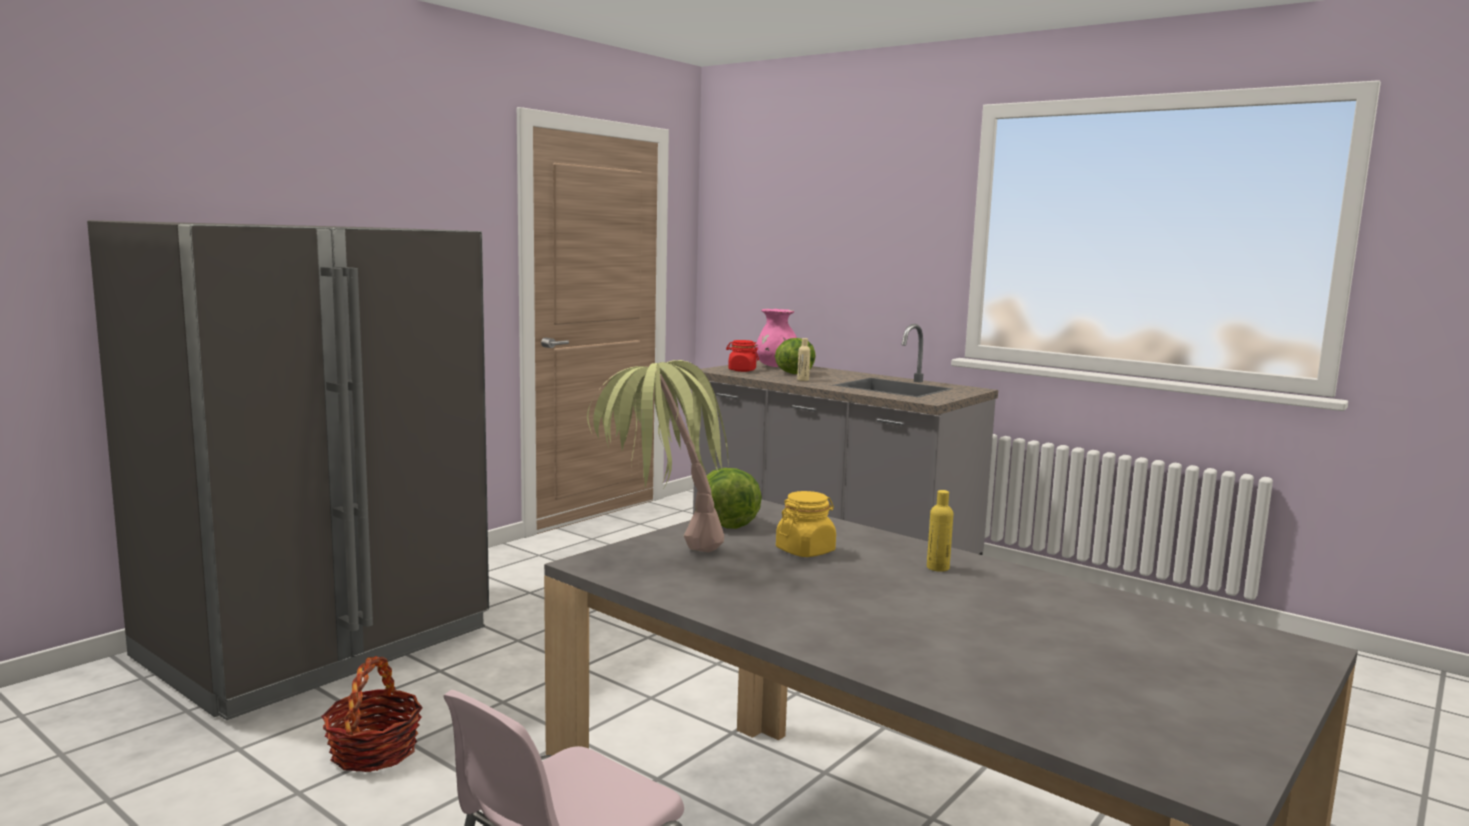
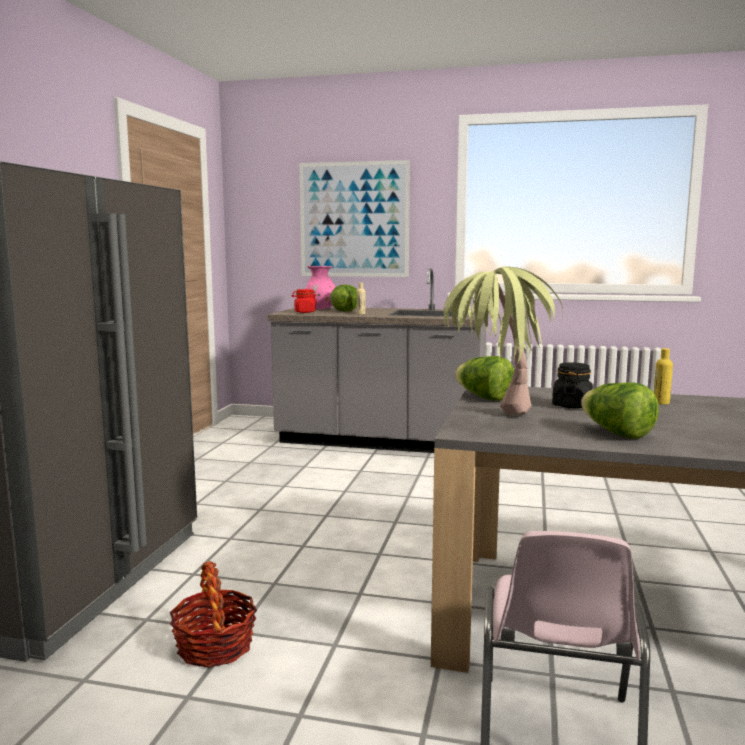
camera: 25 degrees left, 0 degrees up
(759, 598) = (616, 433): none -> lettuce
(805, 551) = (572, 405): yellow jar -> black jar
(842, 248) = (354, 220): none -> picture

